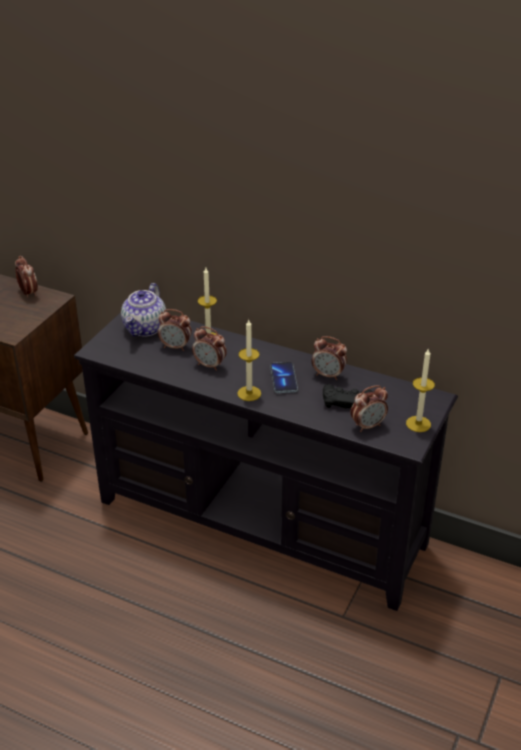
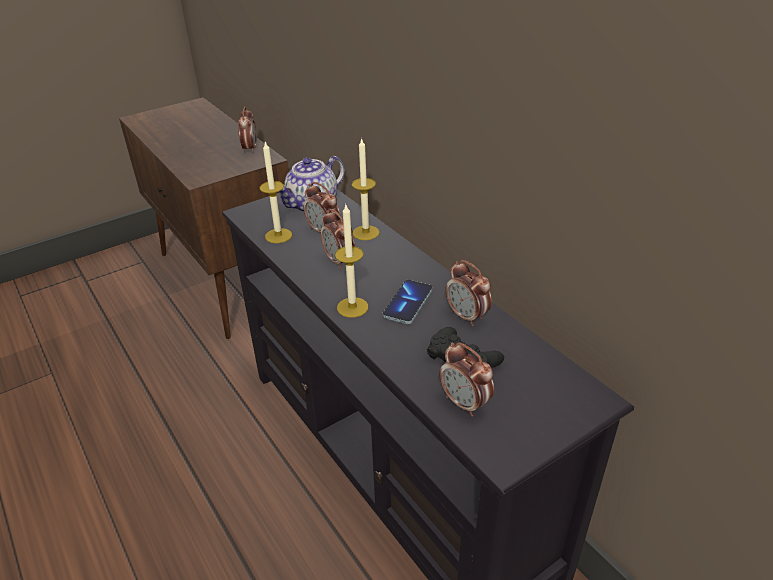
camera: 30 degrees right, 0 degrees up
(368, 426) = (465, 403): alarm clock -> alarm clock turned 45 degrees clockwise
(418, 424) = (540, 428): candle -> candle (278, 236)

